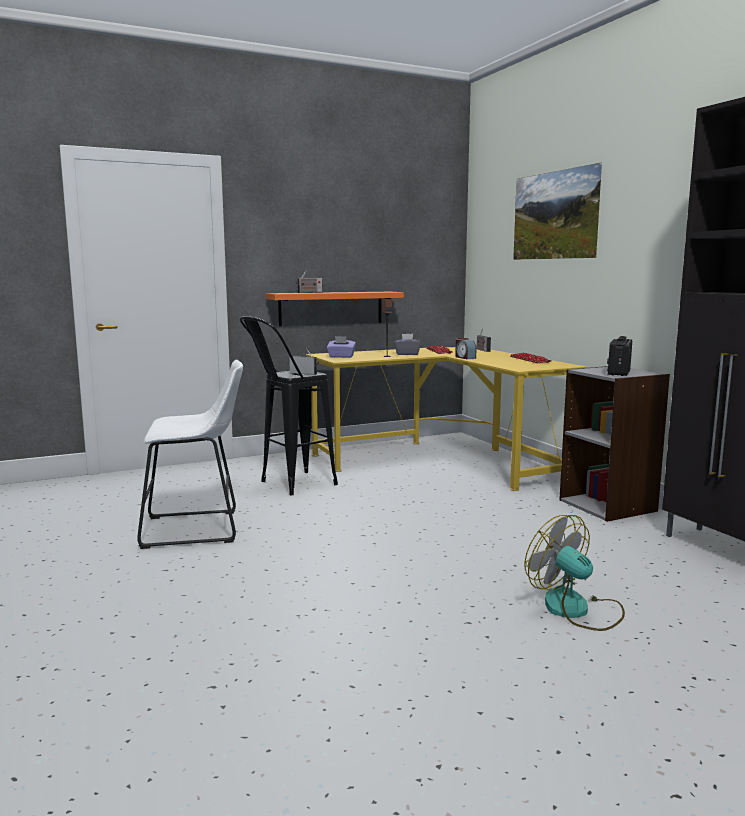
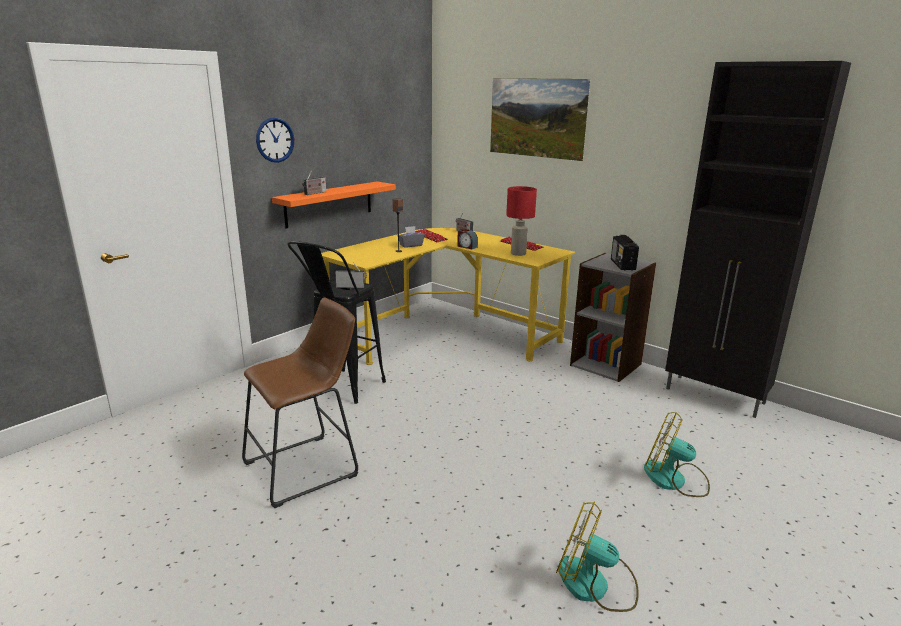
camera: 25 degrees left, 10 degrees up
(197, 529) = (307, 467): white stool -> brown stool
(273, 239) = (275, 140): none -> wall clock
(341, 357) = (358, 256): purple tissue box -> none
(371, 665) = (595, 585): none -> fan
(513, 364) = (518, 253): none -> red table lamp

